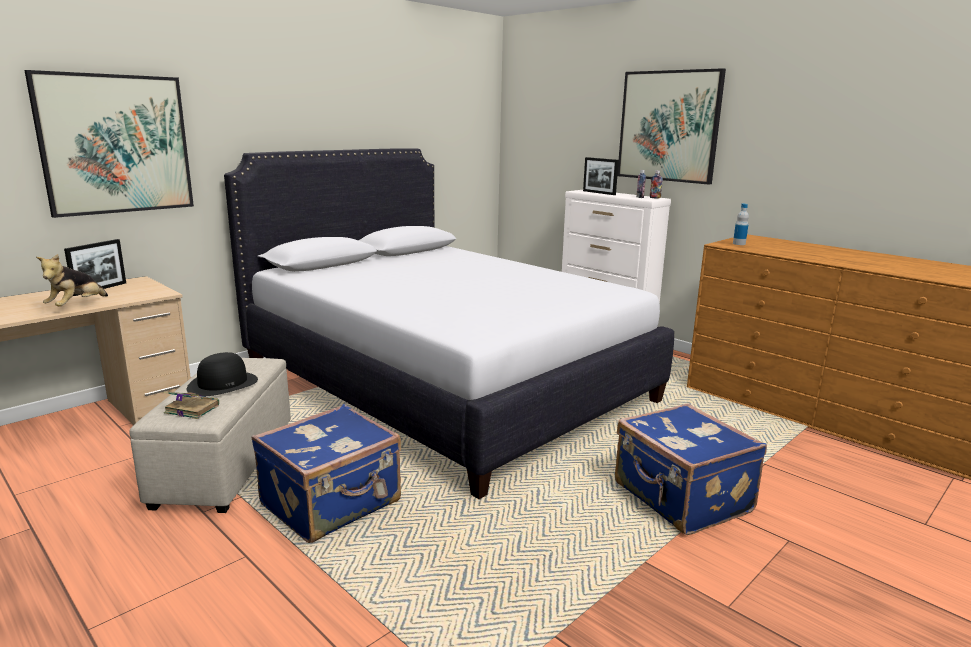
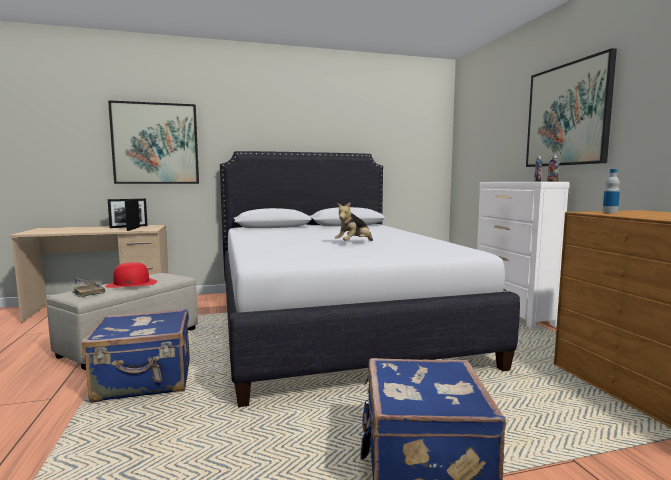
camera: 30 degrees right, 10 degrees down
(77, 306) = (97, 231): plush toy -> plush toy (354, 243)
(223, 383) = (132, 283): black hat -> red hat
(599, 193) = (506, 181): picture frame -> picture frame (133, 229)

